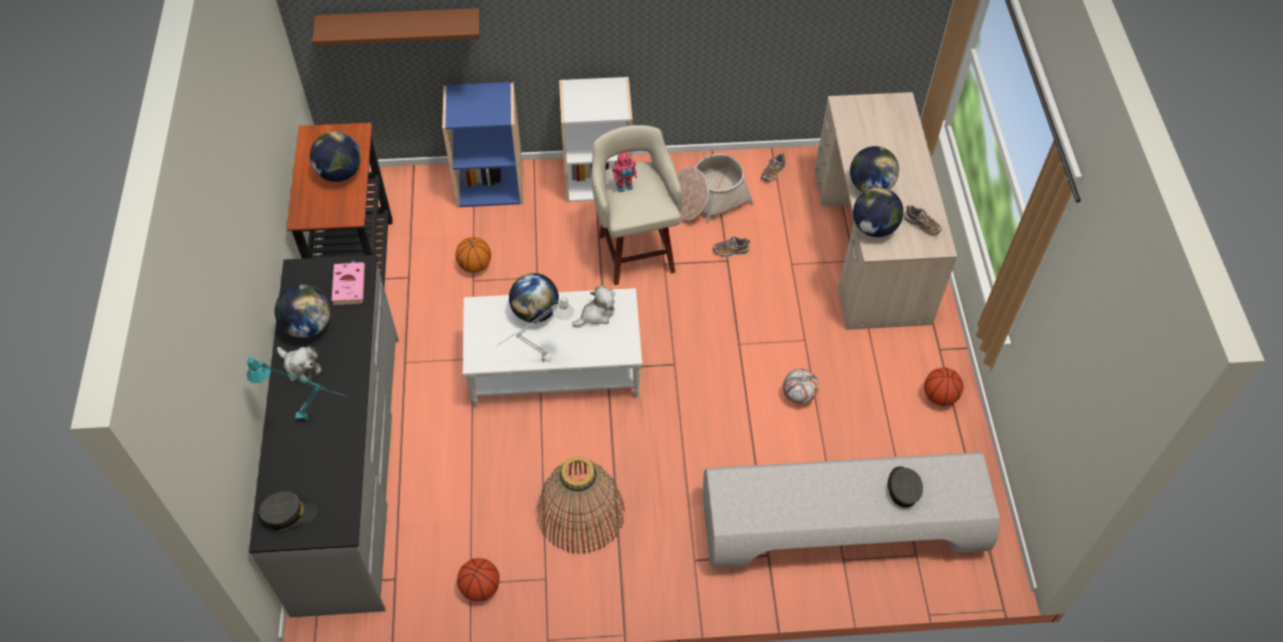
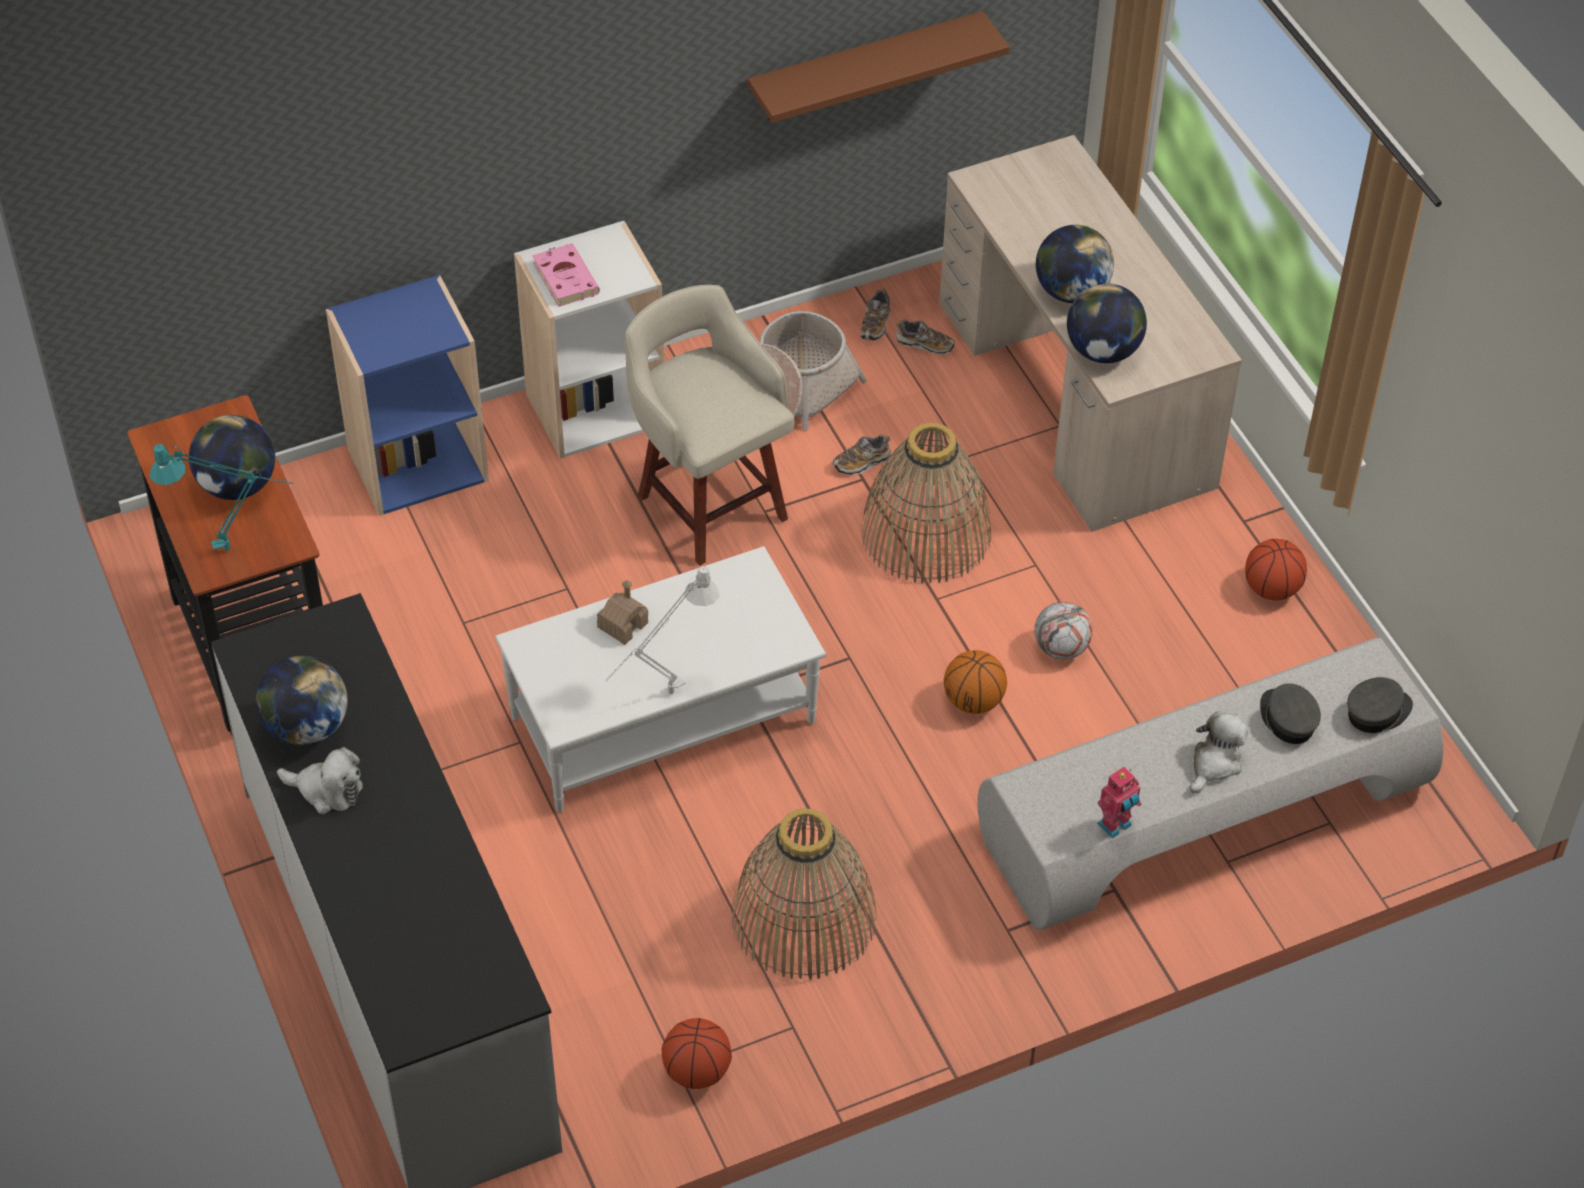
camera: 20 degrees left, 5 degrees down
(289, 514) = (422, 1001): grey cap -> grey cap (1377, 712)
(312, 419) = (386, 859): turquoise table lamp -> turquoise table lamp (236, 548)
(349, 284) = (339, 649): pink book -> pink book (564, 277)
(400, 26) = (254, 223): brown shelf -> brown shelf (865, 67)
(475, 265) = (455, 598): basketball -> basketball (973, 701)
(535, 312) = (623, 625): globe -> toy house
(596, 314) = (721, 602): plush toy -> plush toy (1214, 763)
(624, 187) = (688, 394): toy robot -> toy robot (1116, 826)
(749, 303) = (926, 533): none -> basket
(921, 225) = (1171, 328): shoe -> shoe (924, 344)

